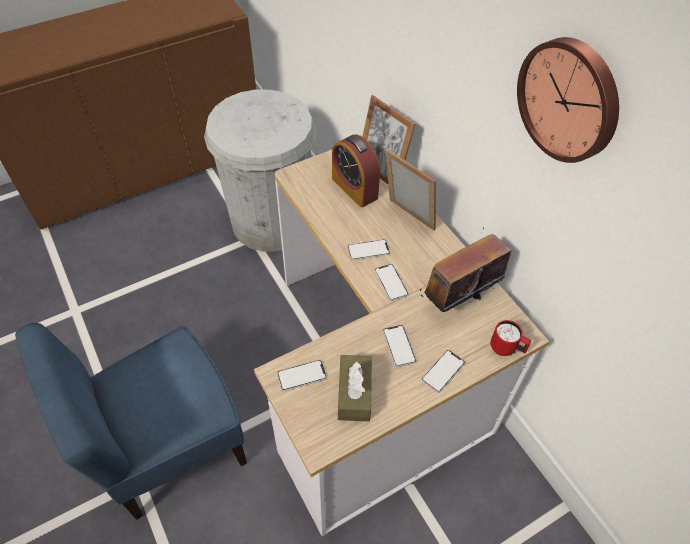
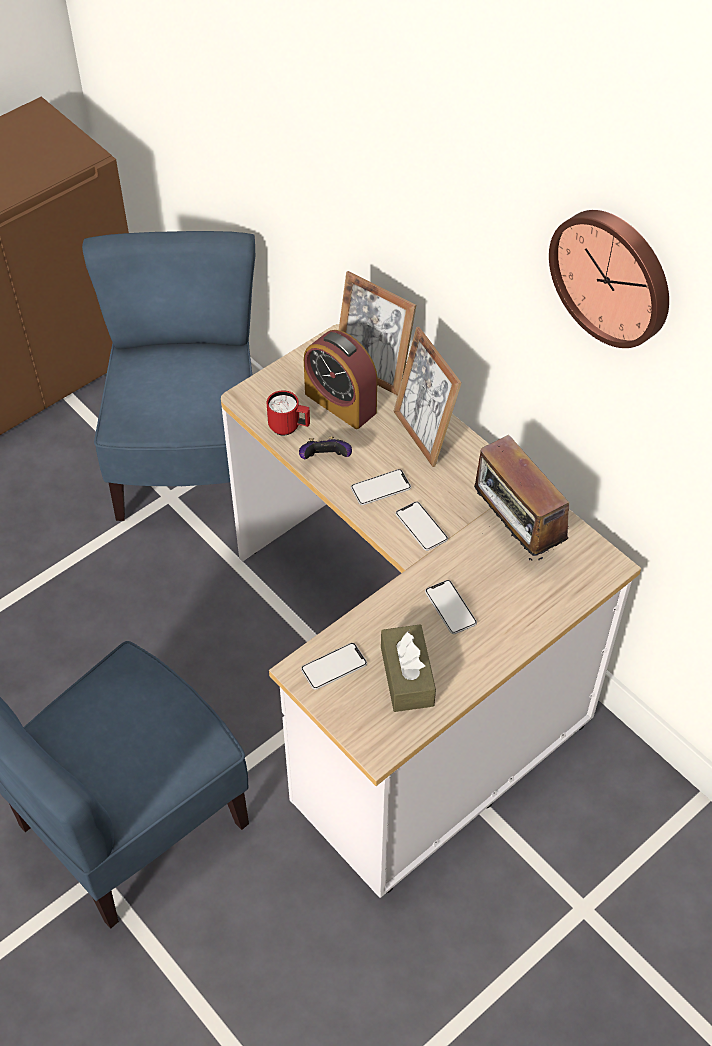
camera: 10 degrees left, 0 degrees up
(271, 221) = (191, 465): white trash can -> blue chair
(334, 224) = (325, 459): none -> game controller
(407, 218) = (423, 434): picture frame -> picture frame turned 150 degrees counterclockwise
(443, 371) = (513, 629): phone -> none
(458, 298) = (515, 533): radio -> radio turned 75 degrees counterclockwise
(506, 349) = (588, 587): red mug -> red mug (289, 427)

